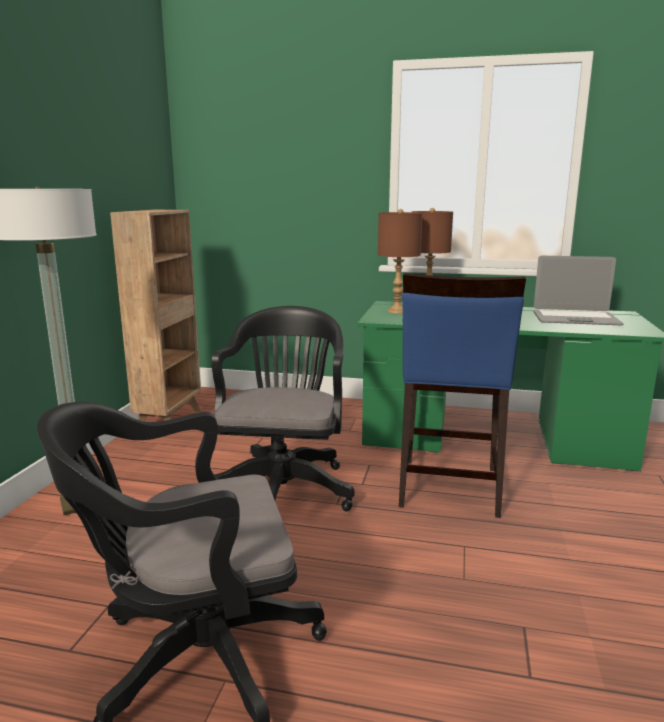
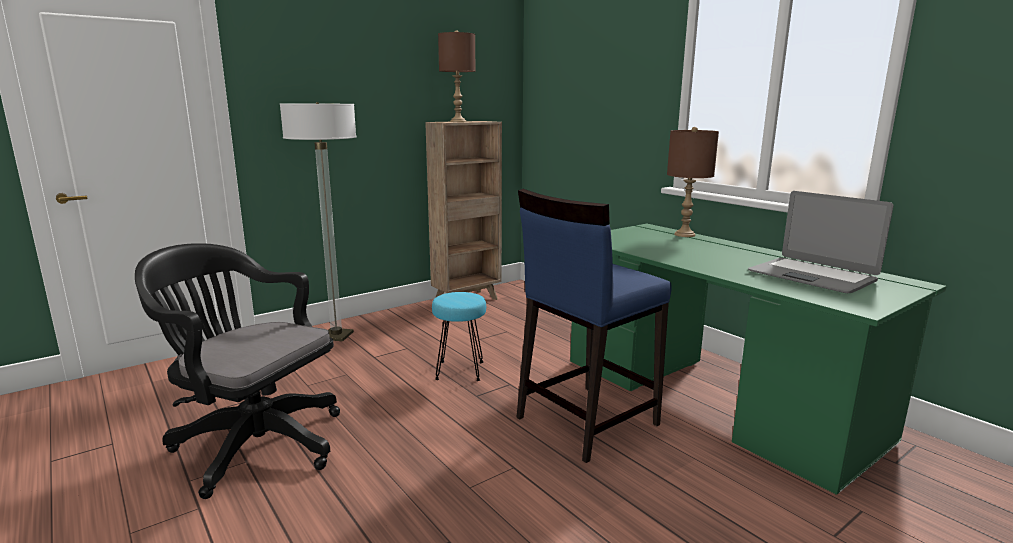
camera: 40 degrees right, 0 degrees up
(284, 487) = (460, 371): black office chair -> turquoise stool
(397, 311) = (633, 235): brown table lamp -> brown table lamp (458, 121)

